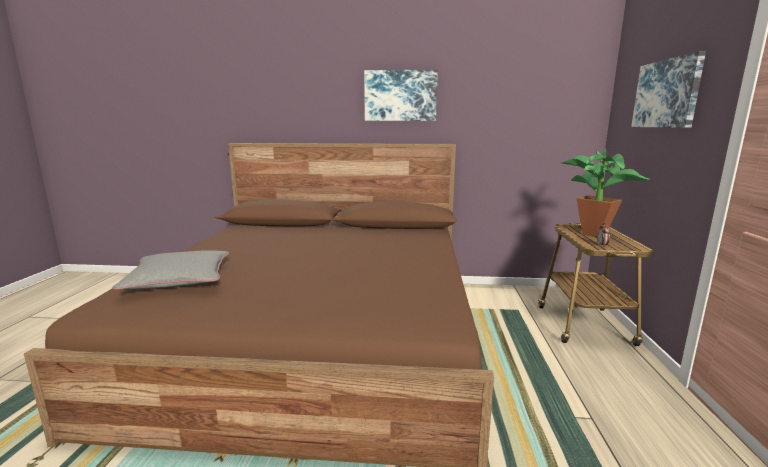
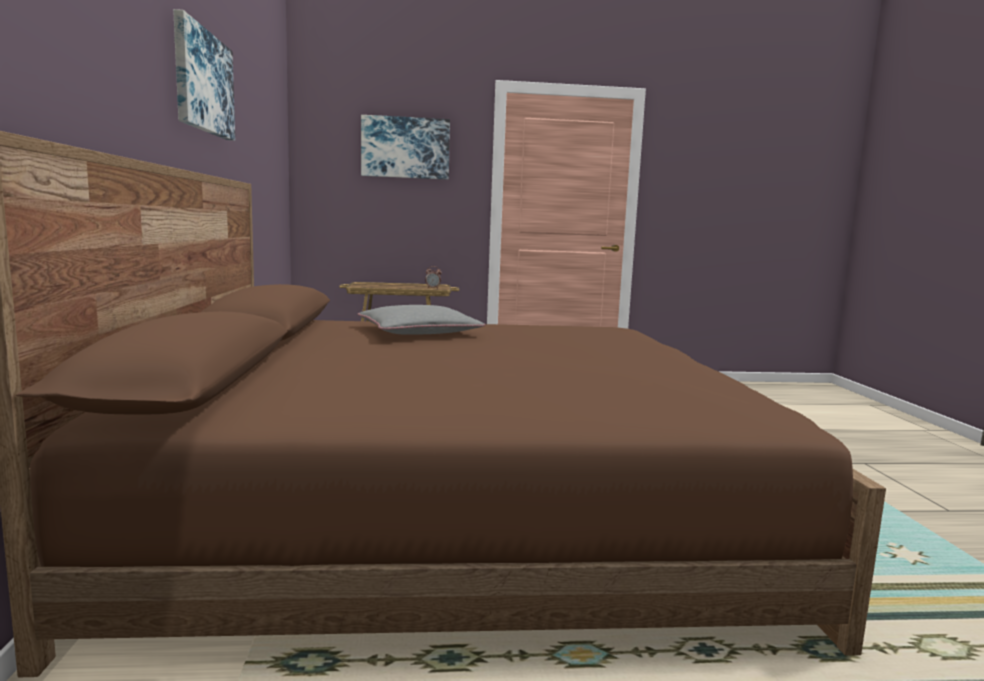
camera: 100 degrees left, 5 degrees down
(179, 278) = (643, 388): grey pillow -> grey pillow (419, 332)
(590, 233) = (386, 286): potted plant -> none

